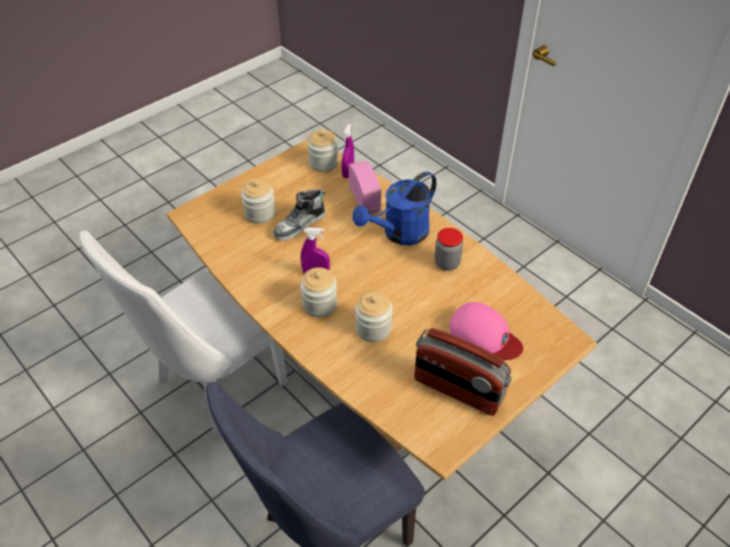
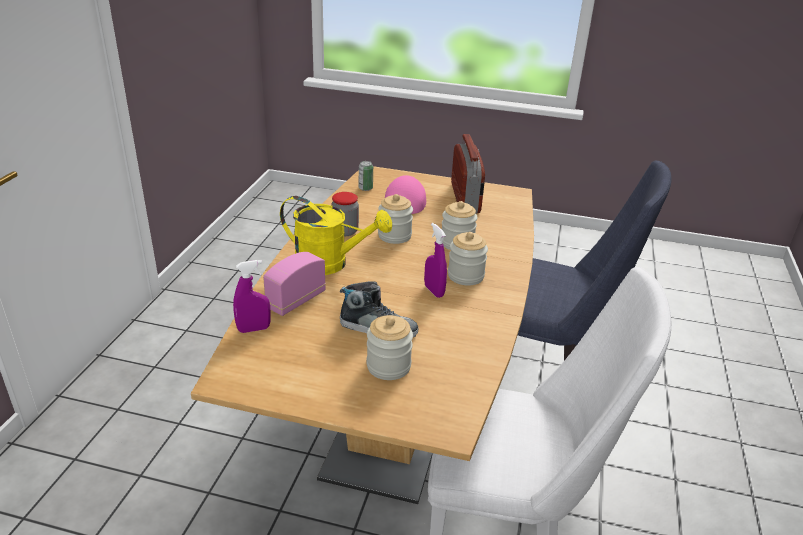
camera: 125 degrees left, 15 degrees down
(323, 163) = (248, 355): jar -> jar (394, 236)
(399, 234) = (330, 264): blue watering can -> yellow watering can
(530, 316) = (365, 188): none -> can

